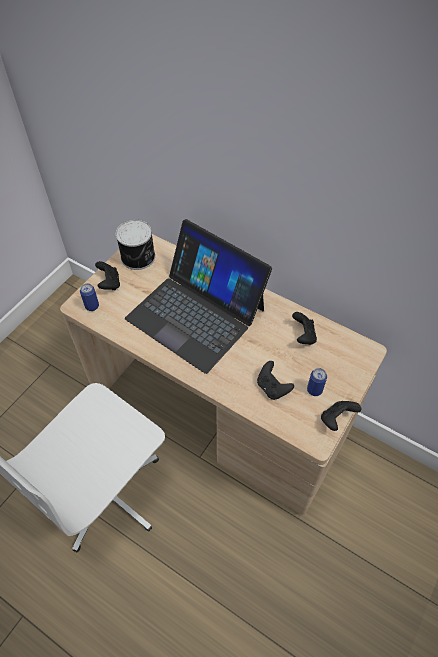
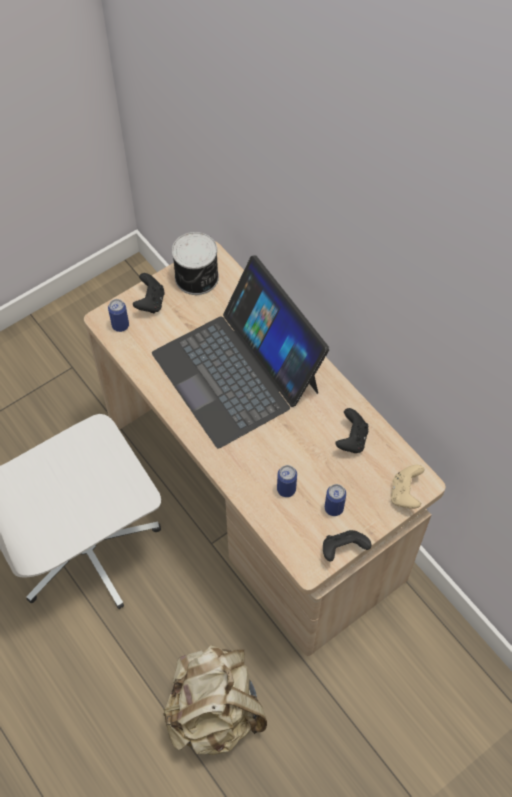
camera: 20 degrees right, 5 degrees up
(252, 584) = (215, 710): none -> beige backpack
(272, 388) = (286, 489): black game controller -> can
(361, 362) = (405, 494): none -> beige game controller

